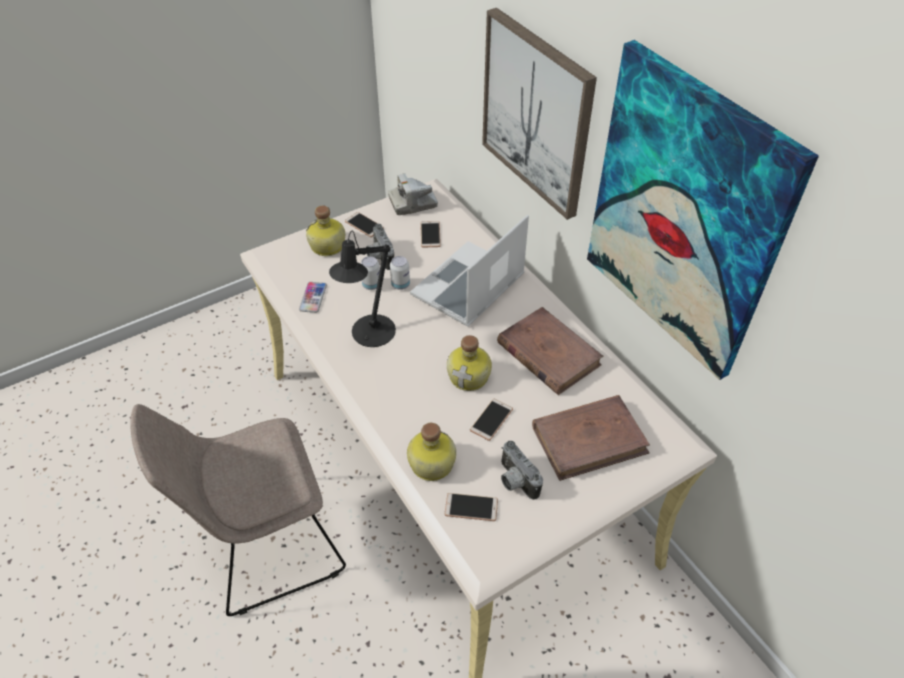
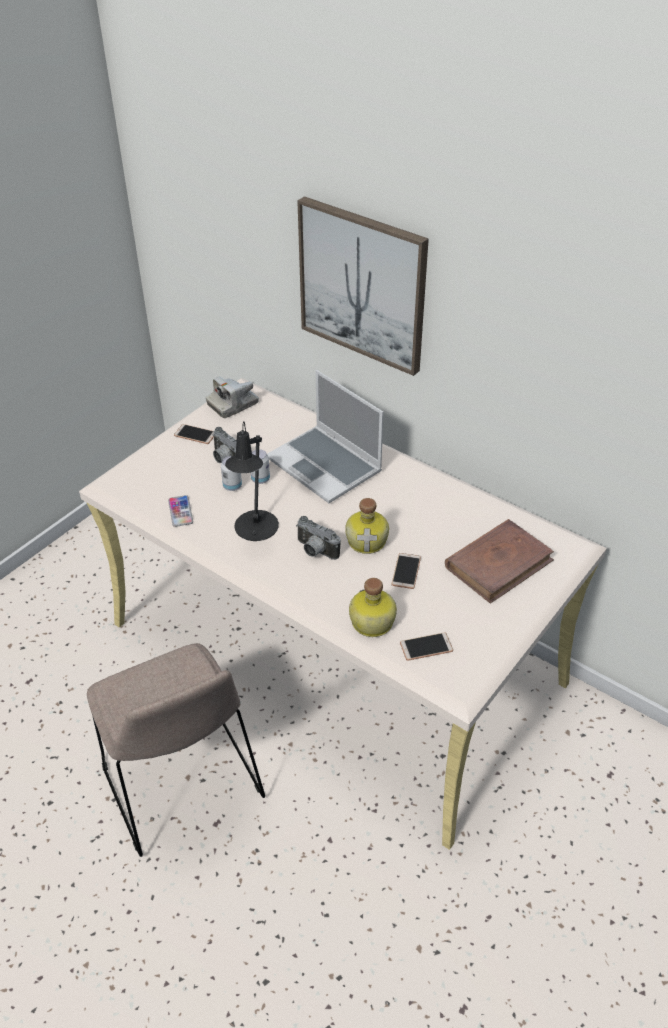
camera: 20 degrees left, 5 degrees down
(265, 544) = (183, 785): beige chair -> beige chair turned 75 degrees counterclockwise
(327, 246) = (169, 462): bottle -> none
(430, 235) = (265, 428): phone -> none
(468, 287) = (326, 466): laptop -> laptop turned 60 degrees counterclockwise
(514, 481) = (452, 615): camera -> camera (315, 551)
(548, 353) = (427, 503): brown book -> none
(684, 215) = (537, 339): picture -> none

